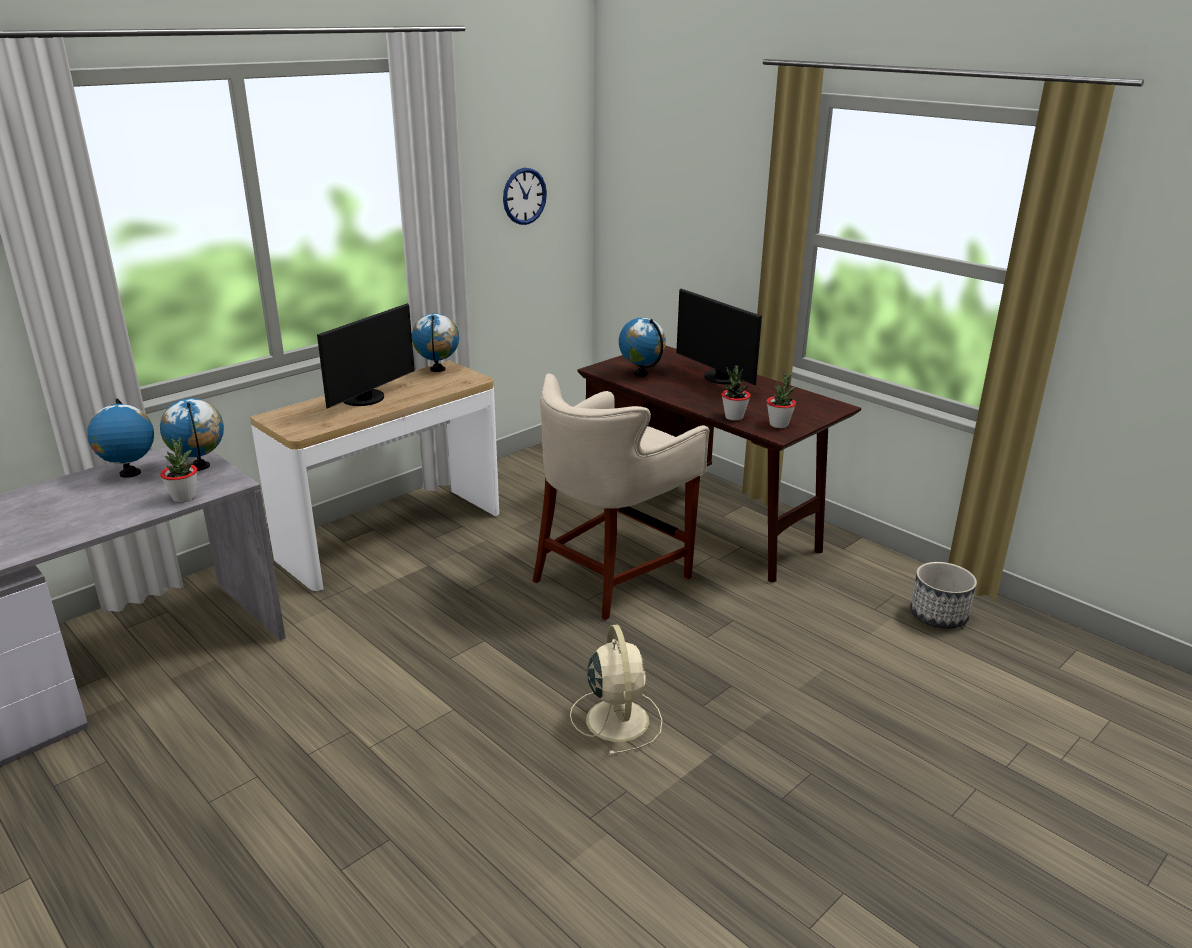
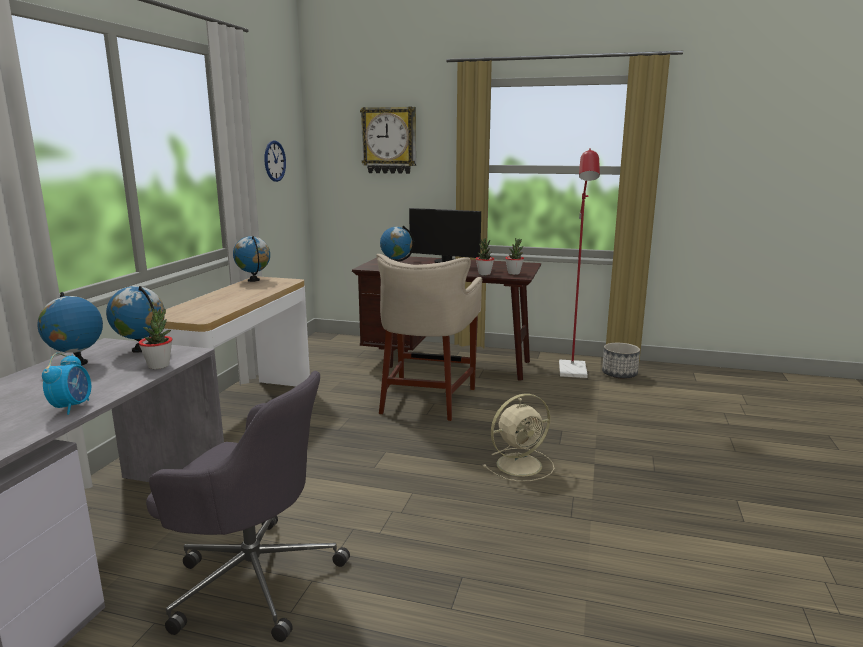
camera: 30 degrees left, 10 degrees down
(60, 536) = (72, 407): none -> alarm clock
(214, 750) = (252, 578): none -> grey office chair
(367, 399) = (225, 298): monitor -> none
(616, 718) = (521, 464): beige fan -> beige fan turned 105 degrees clockwise
(691, 174) = (389, 140): none -> wall clock
(866, 591) = (573, 373): none -> red floor lamp

